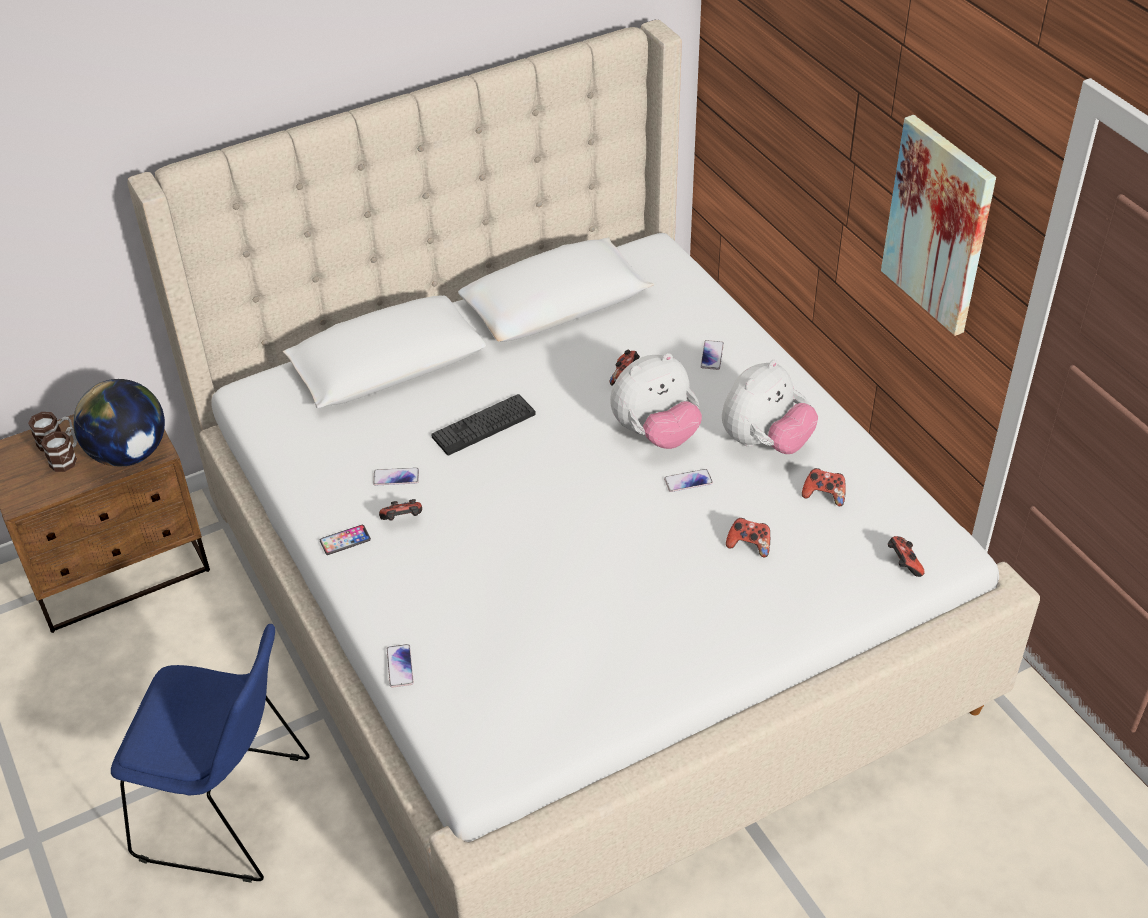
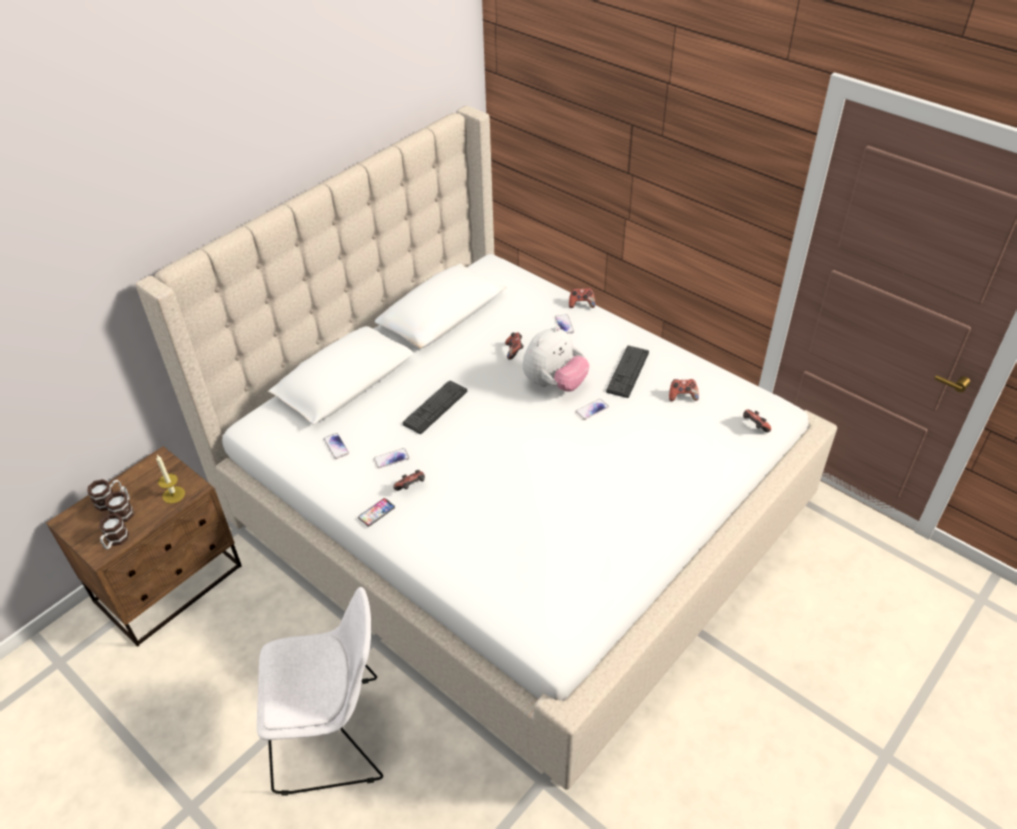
camera: 20 degrees left, 0 degrees up
(41, 491) = (115, 541): none -> mug
(129, 454) = (173, 495): globe -> candle
(230, 810) = (334, 734): blue chair -> white chair
(400, 666) = (461, 590): phone -> phone (336, 446)
(749, 545) = (653, 441): game controller -> game controller (581, 304)
(765, 442) = (627, 372): plush toy -> keyboard
(939, 225) = (711, 201): picture -> none

